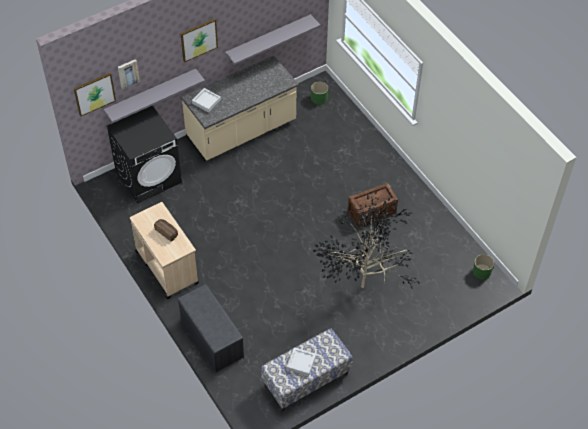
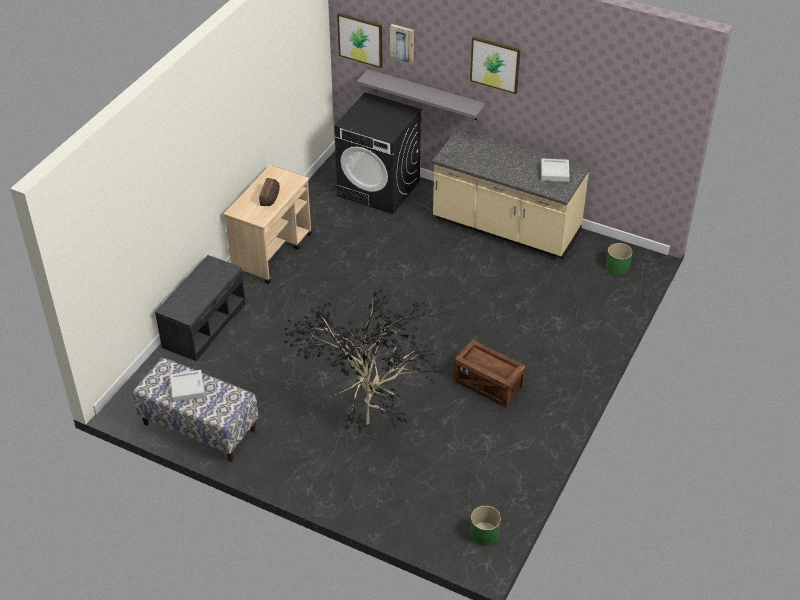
camera: 60 degrees right, 10 degrees down
(206, 101) = (469, 146): grey tray -> grey tray (554, 172)
(268, 38) = (589, 137): grey shelf -> none

